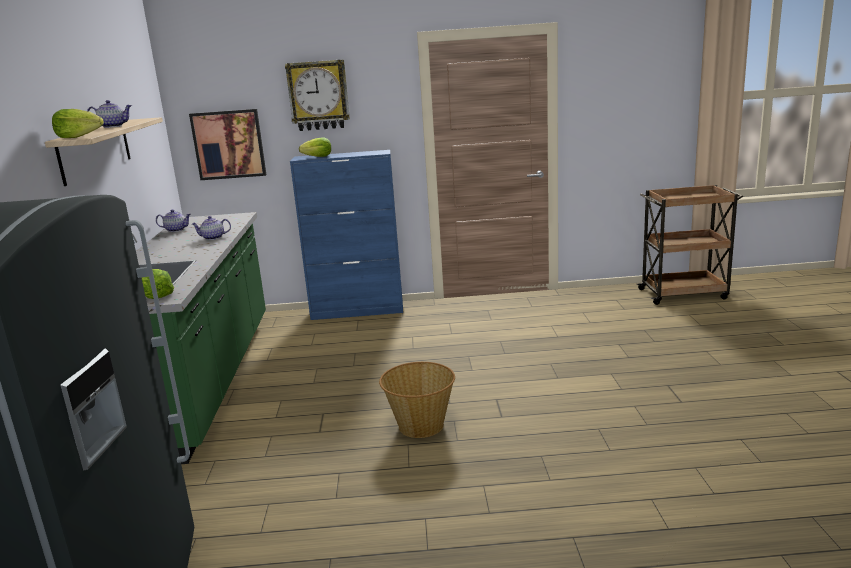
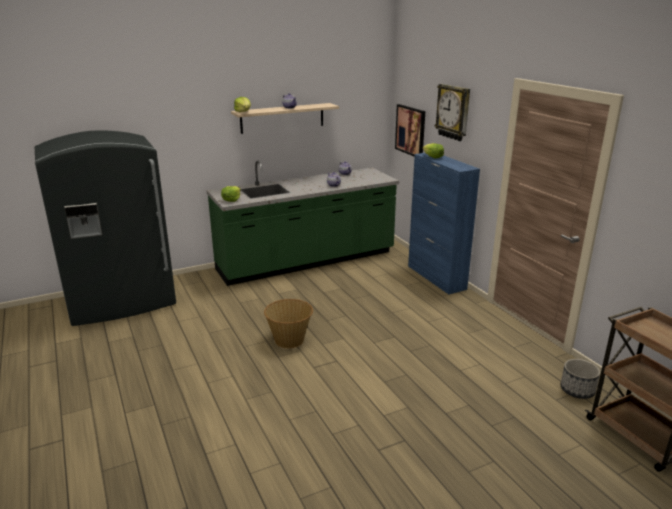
camera: 65 degrees right, 5 degrees up
(614, 299) = (577, 390): none -> planter

